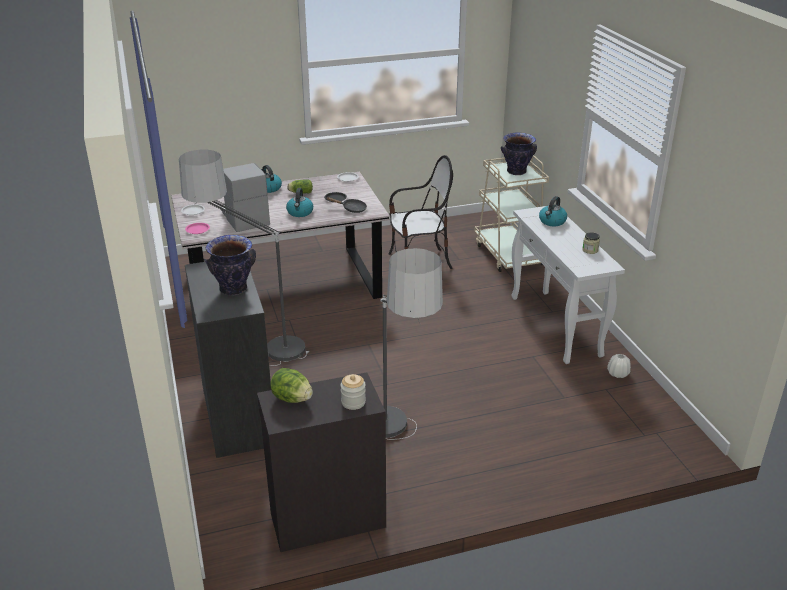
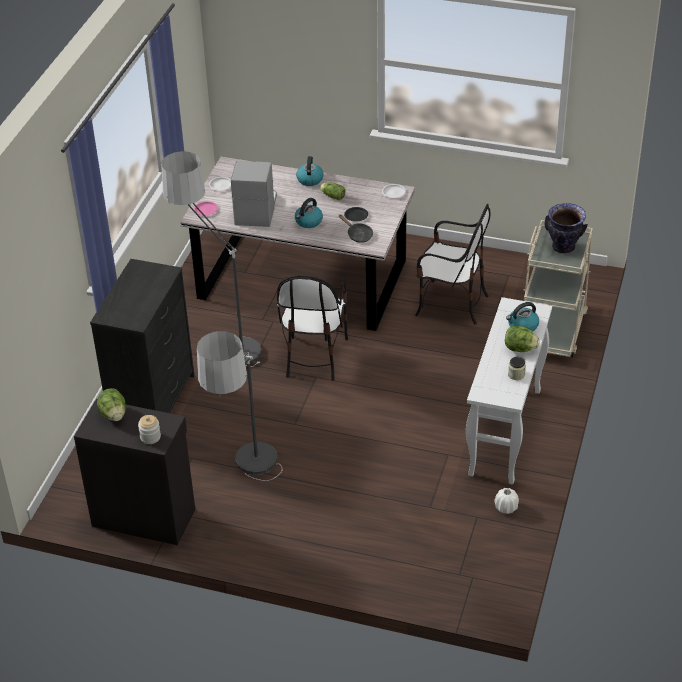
camera: 35 degrees right, 10 degrees up
(233, 289) = (142, 300): vase -> none
(350, 331) = (314, 356): none -> chair
(570, 234) = (520, 348): none -> lettuce

